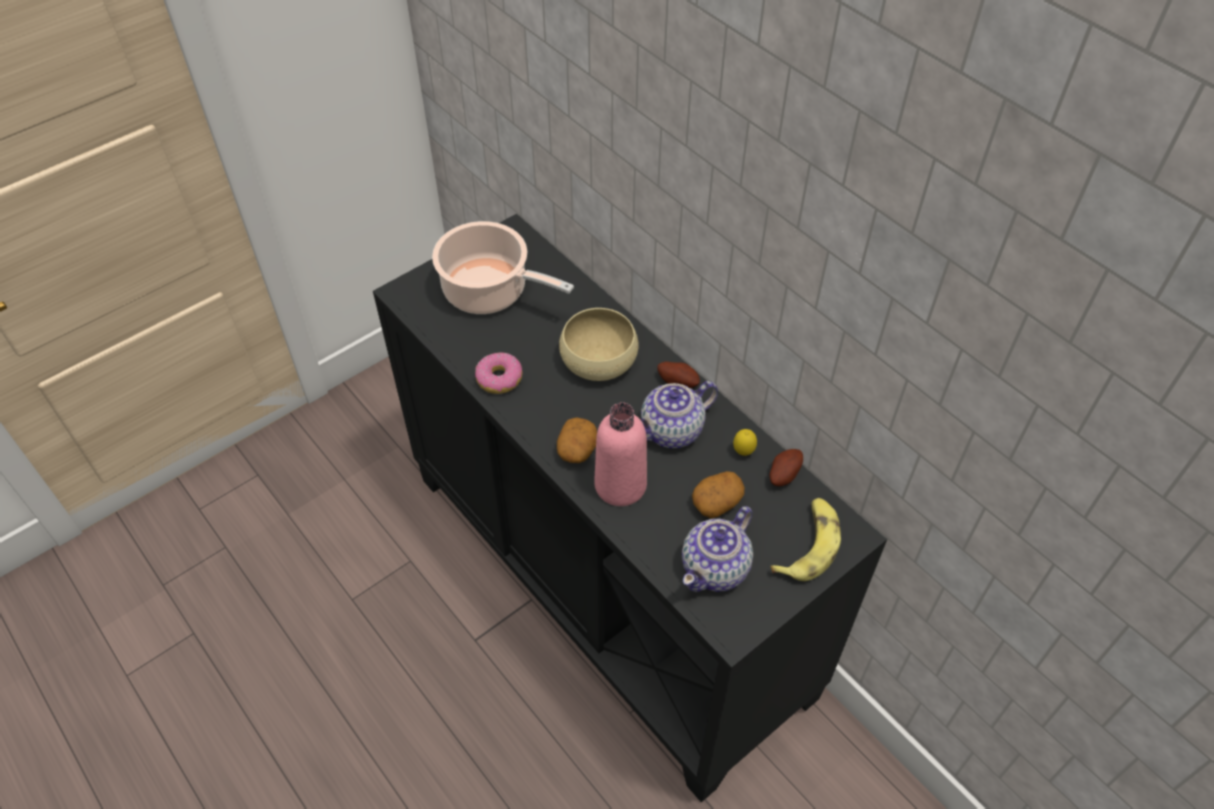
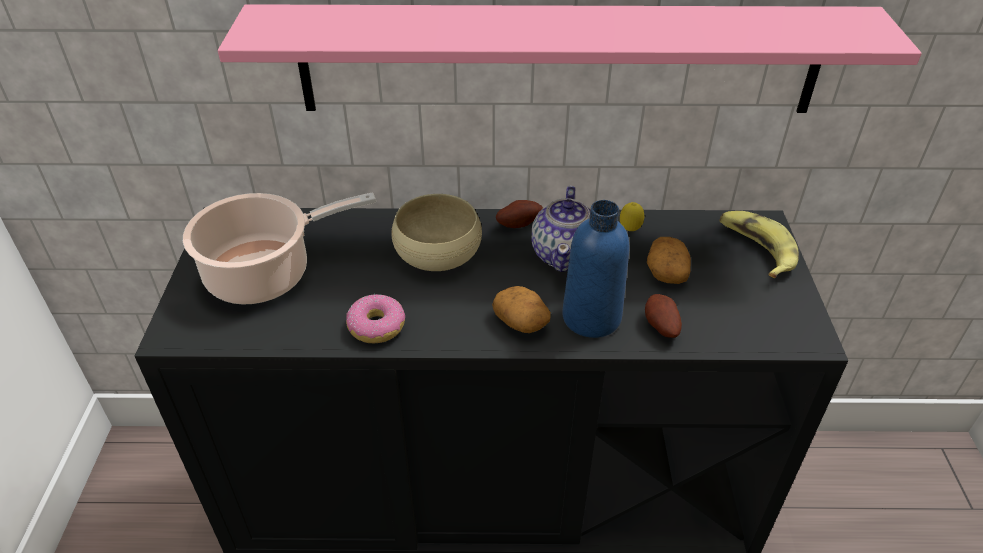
camera: 50 degrees left, 10 degrees down
(620, 485) = (591, 317): pink bottle -> blue bottle
(716, 568) = (735, 310): teapot -> none
(741, 278) = (558, 60): none -> pink shelf
(783, 474) = (673, 223): potato -> potato (660, 327)

